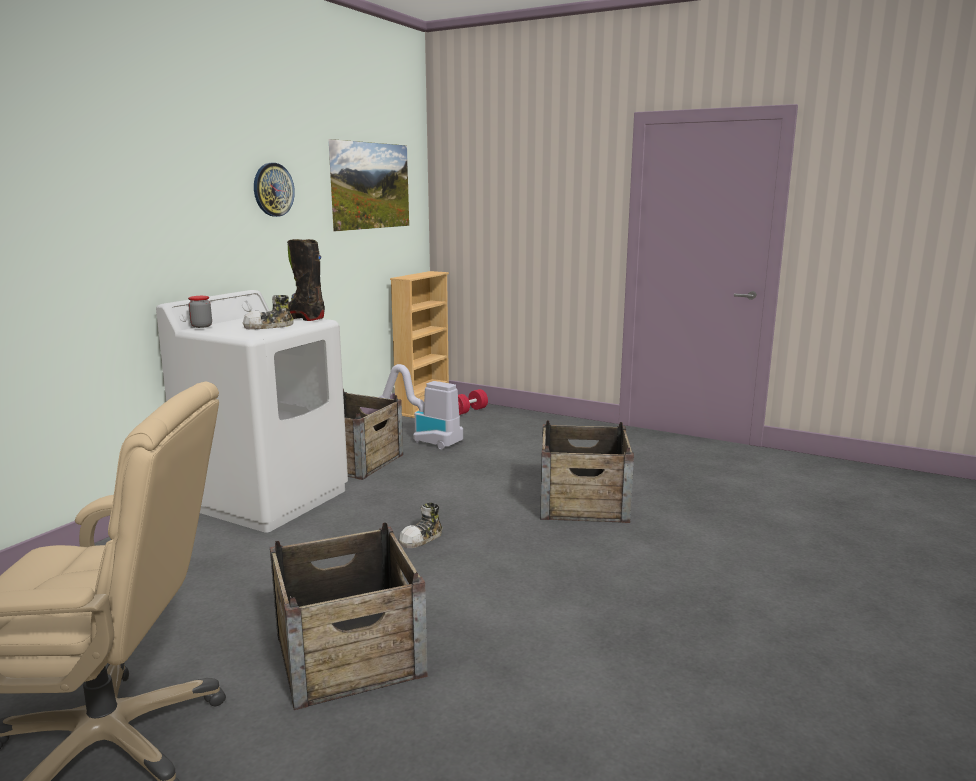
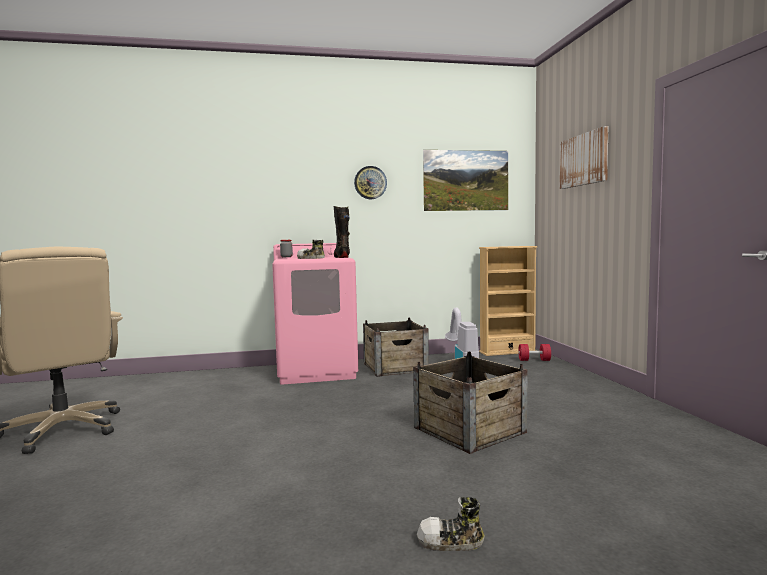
camera: 50 degrees right, 10 degrees down
(267, 498) = (317, 371): white washing machine -> pink washing machine
(349, 654) = (174, 441): crate -> none
(422, 538) = (328, 411): shoe -> shoe (450, 542)
(525, 176) = (584, 159): none -> picture

